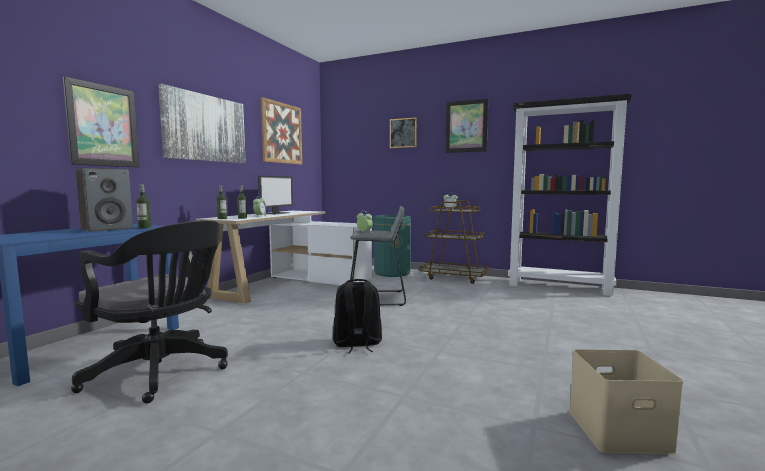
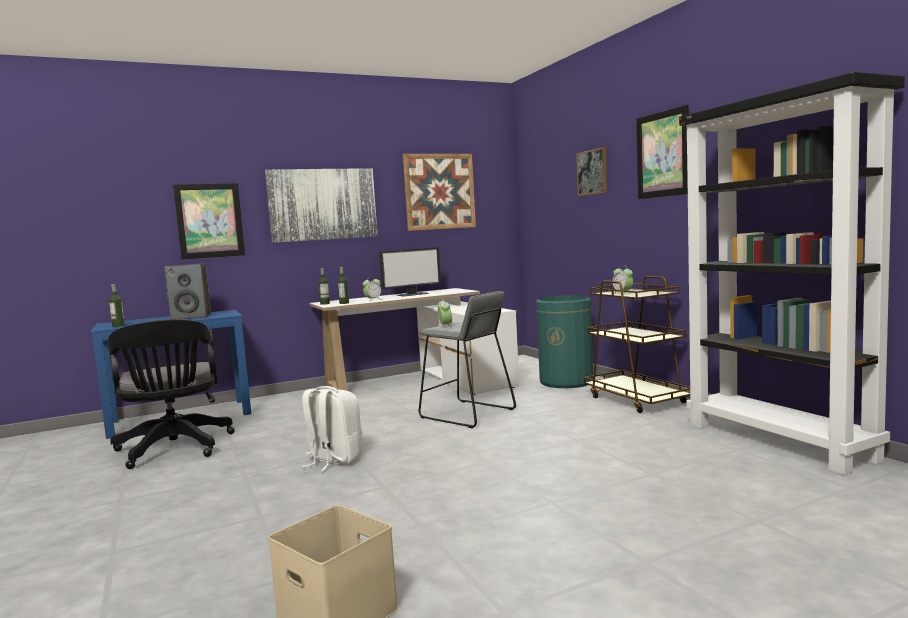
camera: 40 degrees right, 0 degrees up
(144, 227) = (217, 316): bottle -> bottle (118, 326)
(357, 344) = (333, 460): black backpack -> white backpack

